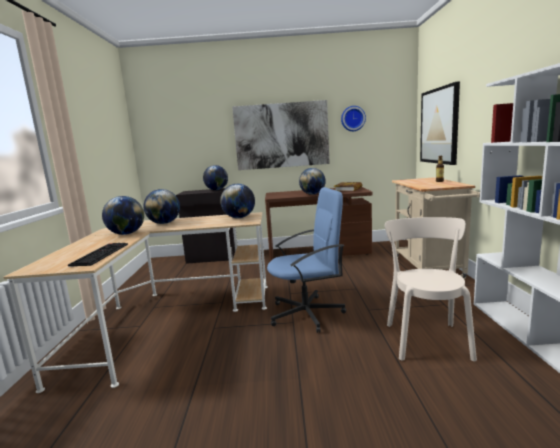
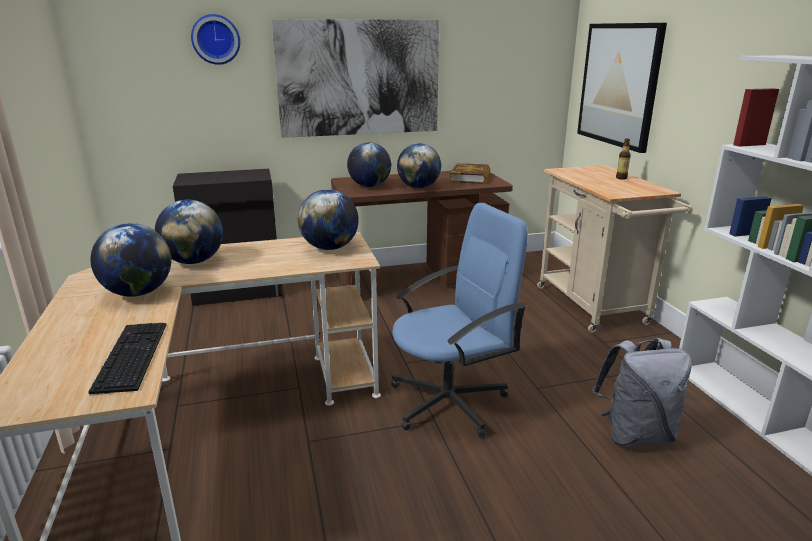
camera: 15 degrees left, 10 degrees up
(216, 190) = (245, 174): globe -> globe (369, 186)
(352, 118) = (477, 55): wall clock -> wall clock (216, 39)
(426, 338) = (635, 434): beige chair -> grey backpack

